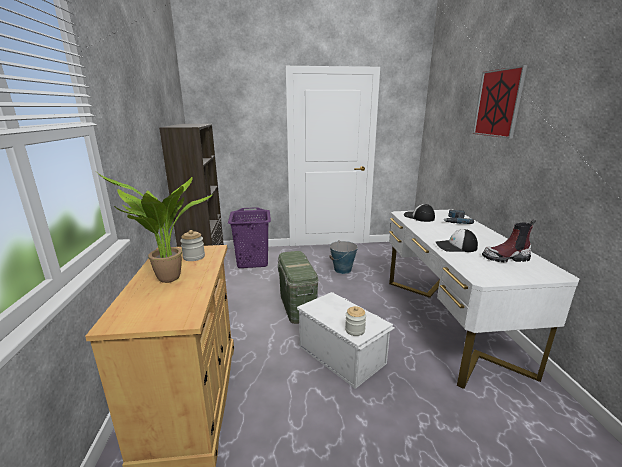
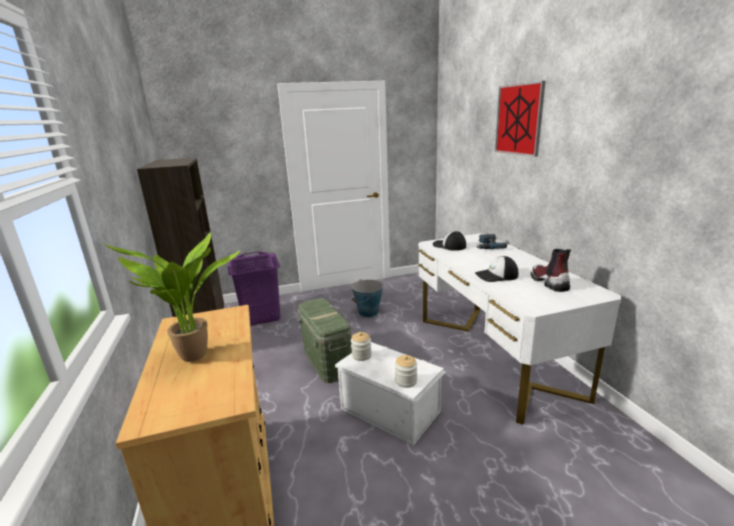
camera: 10 degrees left, 0 degrees up
(194, 257) = (214, 325): jar -> jar (361, 355)
(506, 258) = (548, 282): boot -> boot turned 90 degrees clockwise

